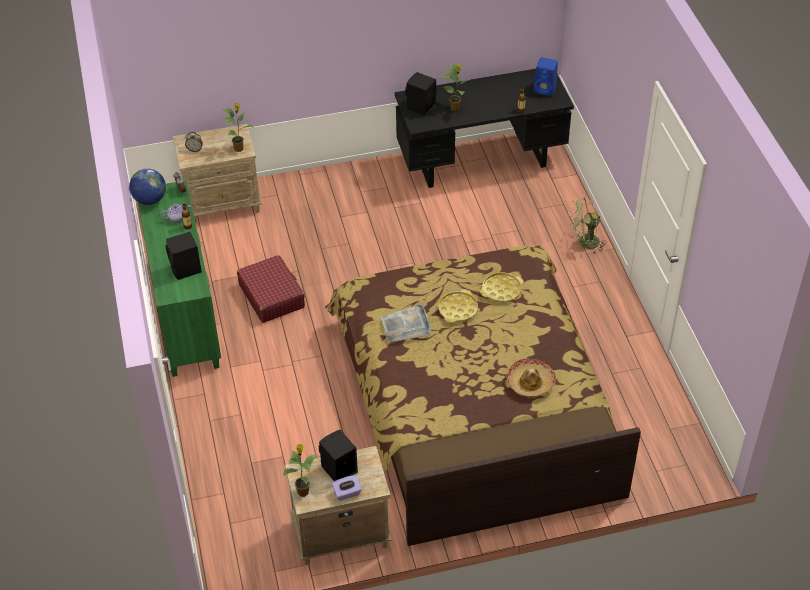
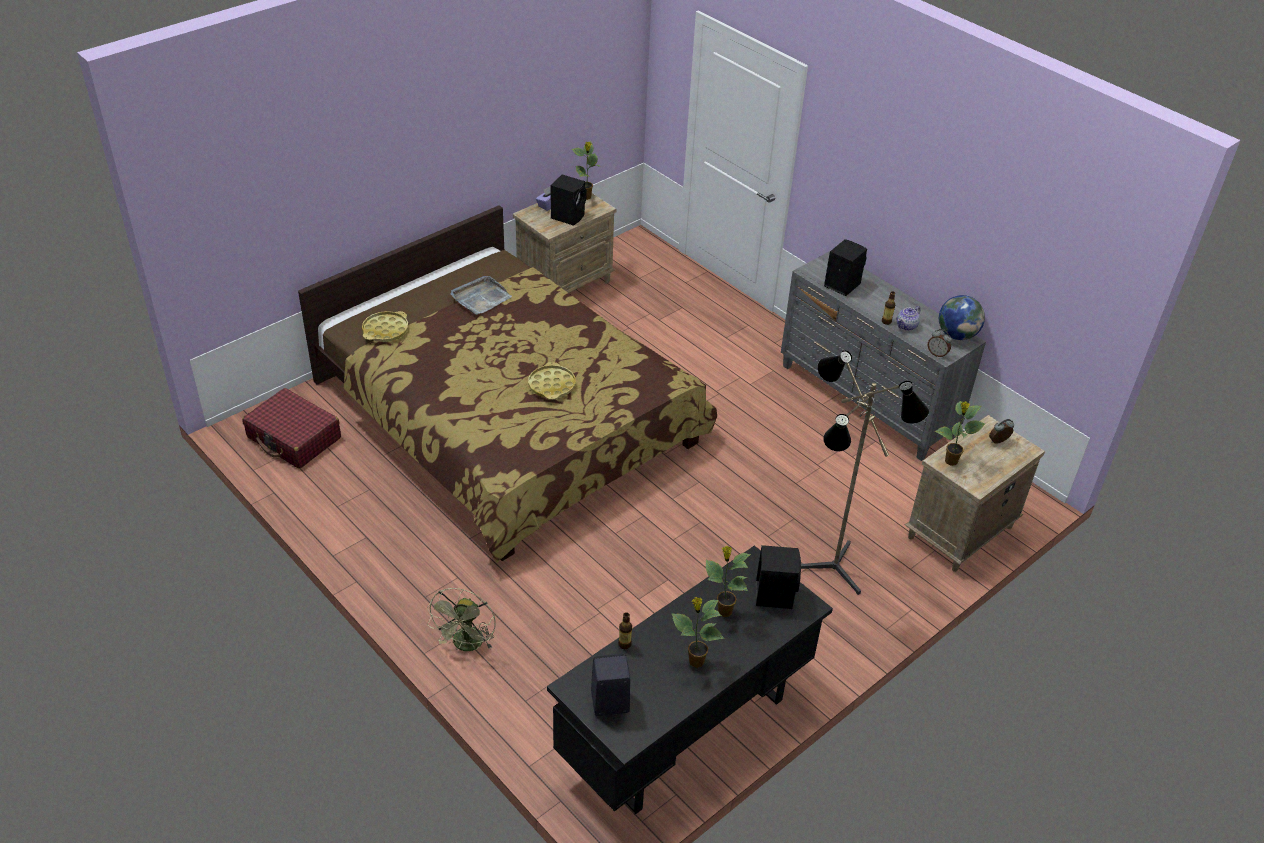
camera: 150 degrees right, 5 degrees down
(185, 313) = (866, 402): green dresser -> grey dresser
(271, 296) = (798, 447): red suitcase -> red suitcase (294, 438)
(329, 210) = (828, 572): none -> floor lamp
(406, 326) = (596, 354): grey tray -> grey tray (480, 298)
(488, 92) = (695, 661): none -> potted plant
(501, 290) = (515, 420): yellow tray -> yellow tray (385, 330)
(530, 382) = (435, 343): hat -> none
(545, 89) = (608, 702): blue speaker -> black speaker
(585, 243) = (467, 645): green fan -> green fan turned 150 degrees clockwise

